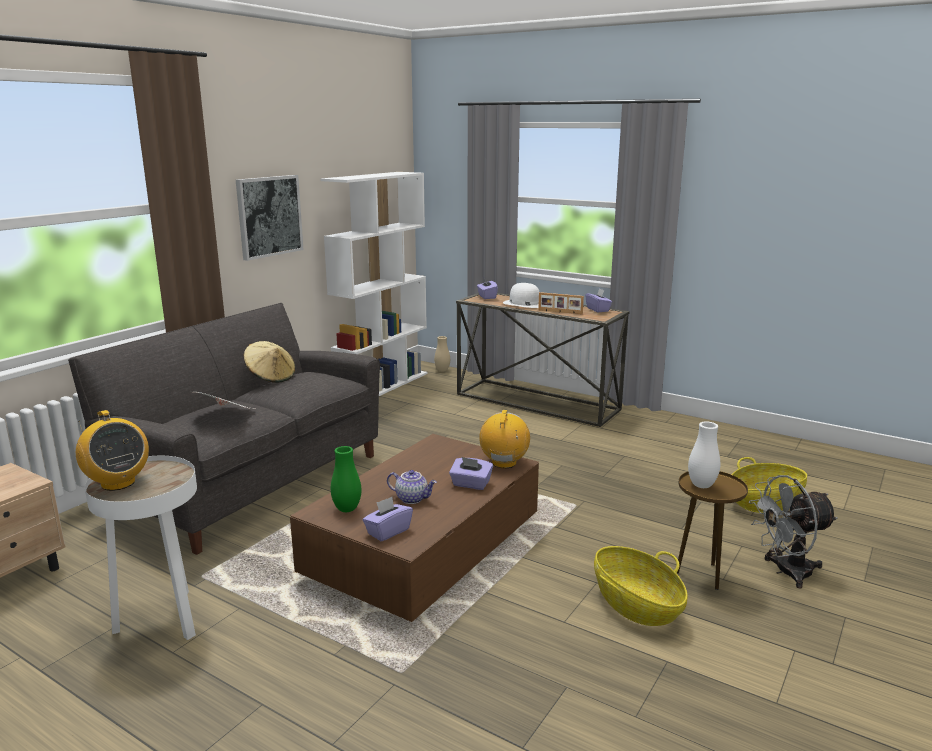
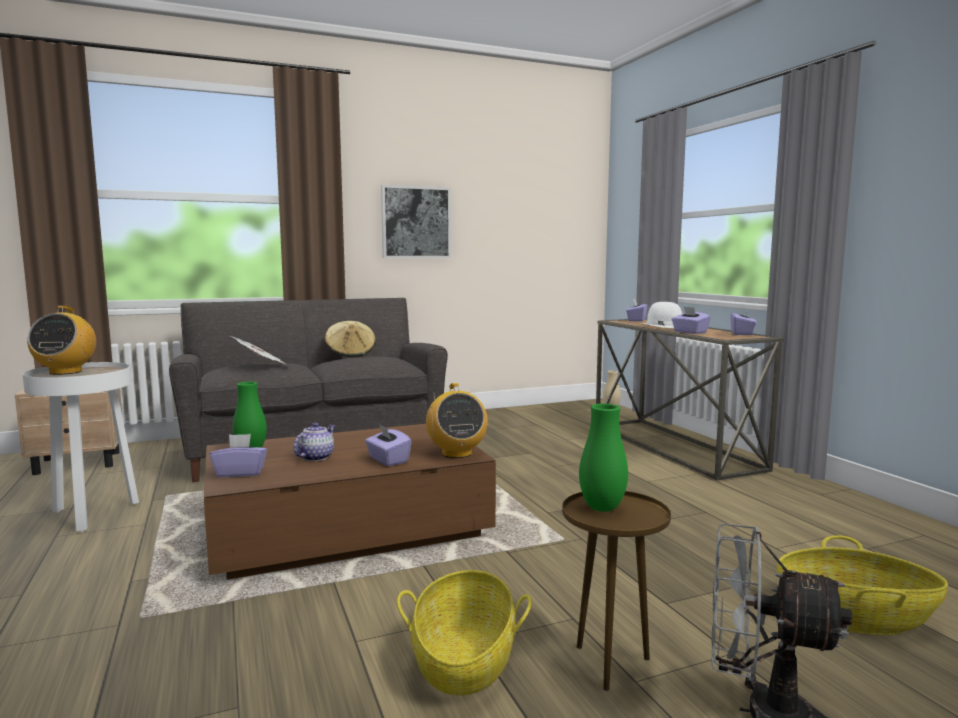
camera: 35 degrees right, 10 degrees down
(382, 385) = (535, 409): white bookcase -> none
(412, 498) = (315, 457): teapot -> teapot turned 120 degrees counterclockwise
(504, 463) = (456, 453): radio -> radio turned 120 degrees clockwise
(560, 312) = (689, 332): picture frame -> purple tissue box
(701, 485) = (602, 508): white vase -> green vase

